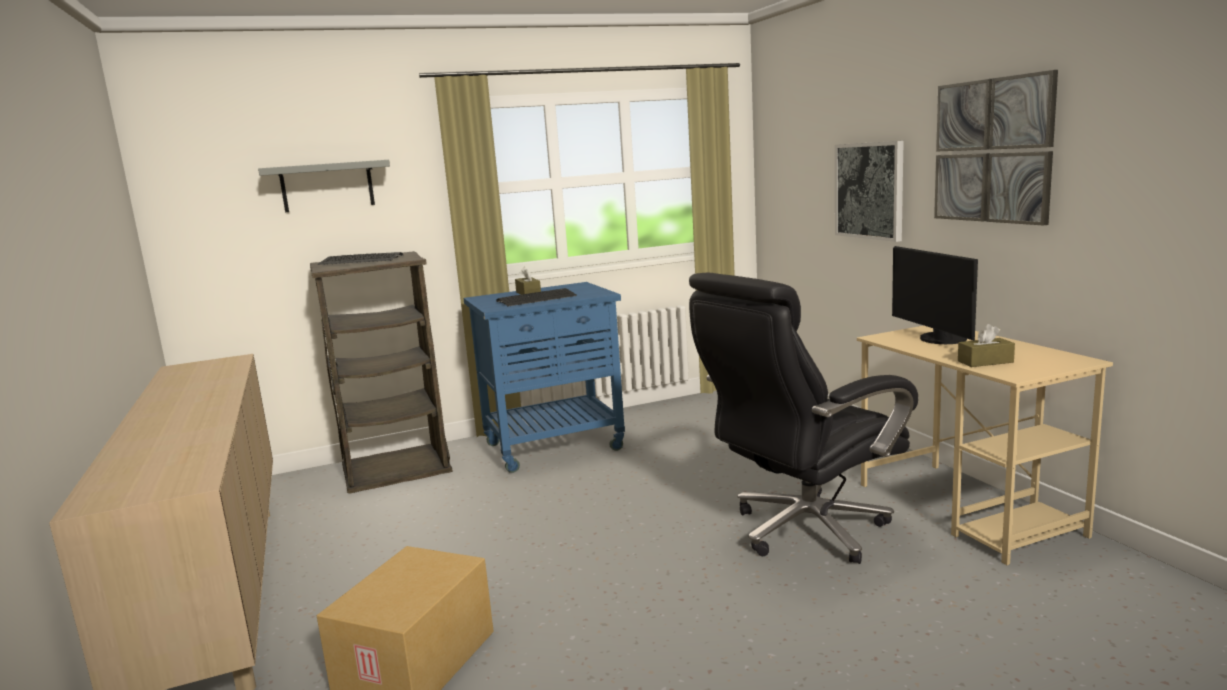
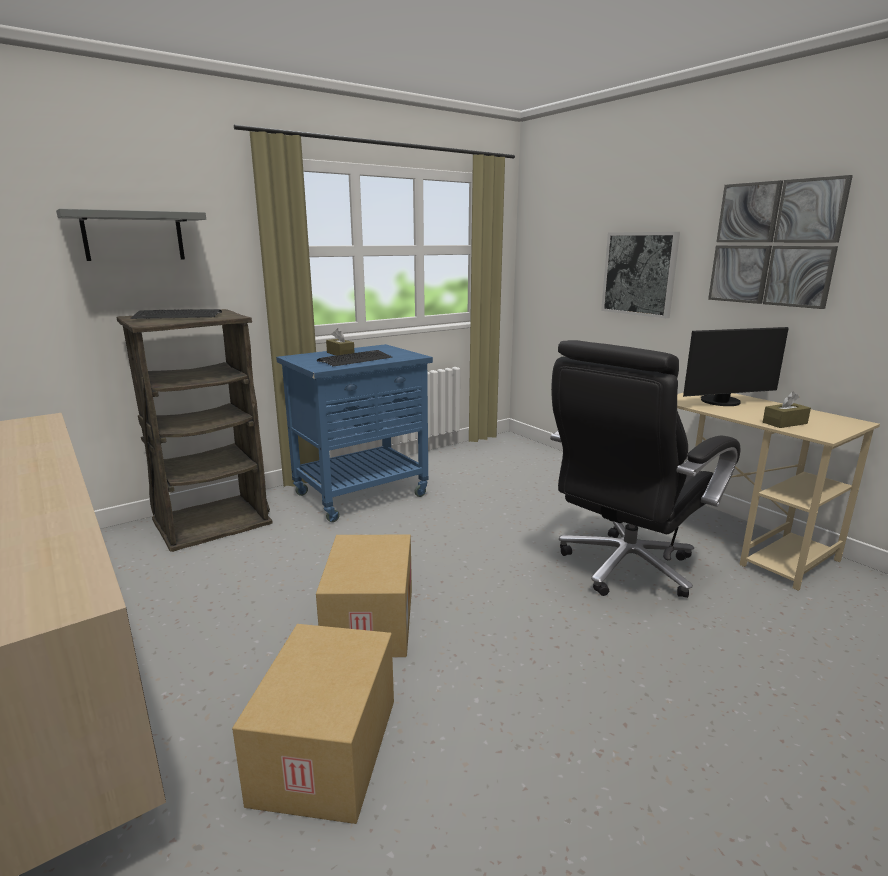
camera: 15 degrees left, 5 degrees up
(503, 563) = (368, 620): none -> cardboard box
(939, 339) = (723, 402): monitor -> monitor turned 75 degrees counterclockwise

